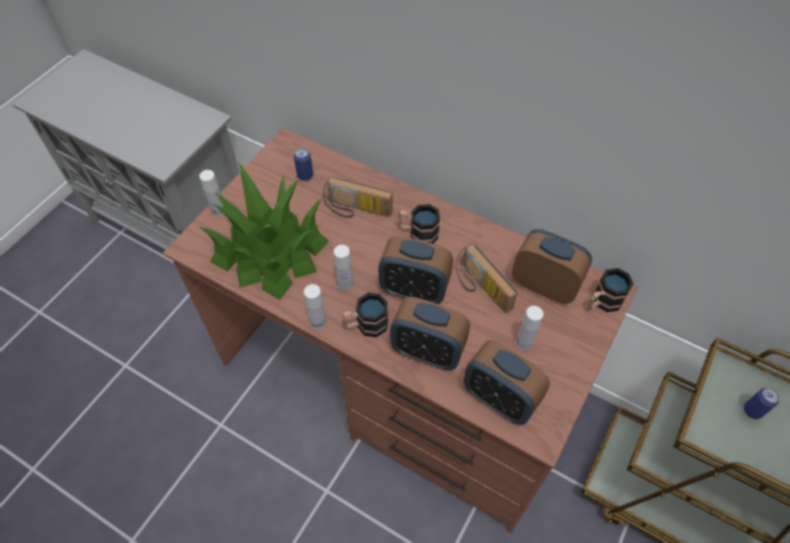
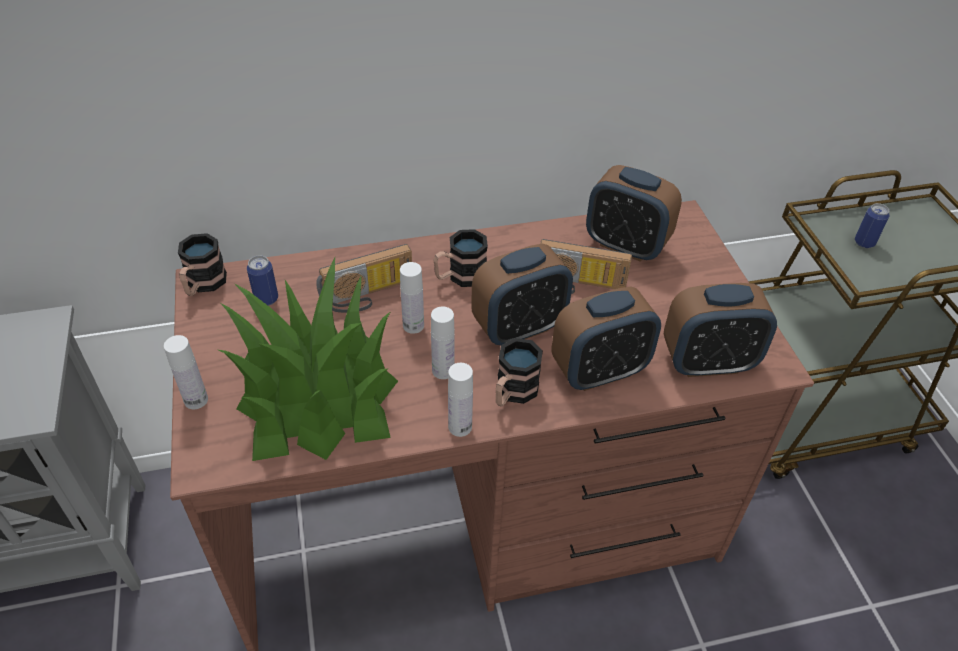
camera: 45 degrees left, 10 degrees down
(524, 342) = (669, 303): white bottle -> white bottle (413, 325)
(544, 285) = (626, 245): alarm clock -> alarm clock turned 135 degrees counterclockwise
(602, 302) = (686, 228): mug -> mug (203, 285)

